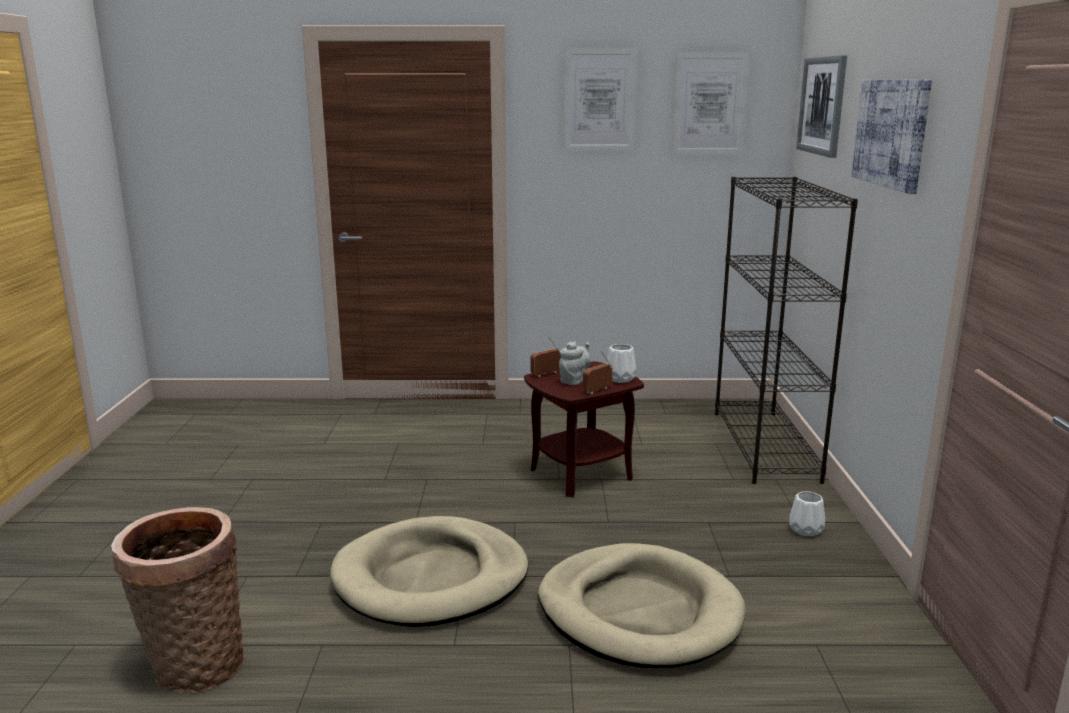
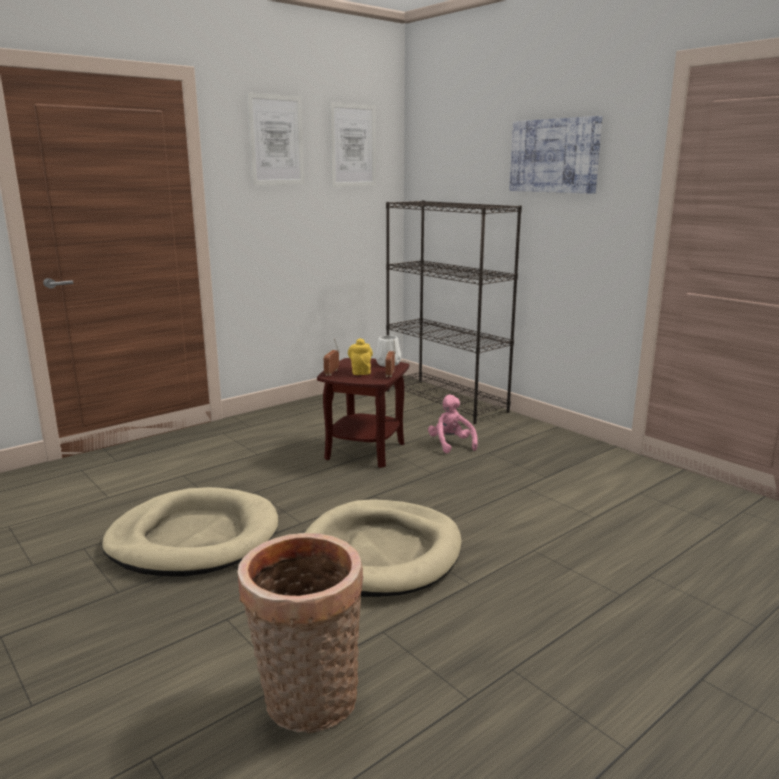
camera: 40 degrees left, 0 degrees up
(574, 380) = (360, 372): grey teapot -> yellow teapot
(639, 612) = (537, 515): beige dog bed -> beige dog bed (194, 538)
(682, 498) = (451, 444): none -> pink plush toy
(805, 530) = (541, 439): white vase -> none
(822, 105) = (448, 145): picture -> none

